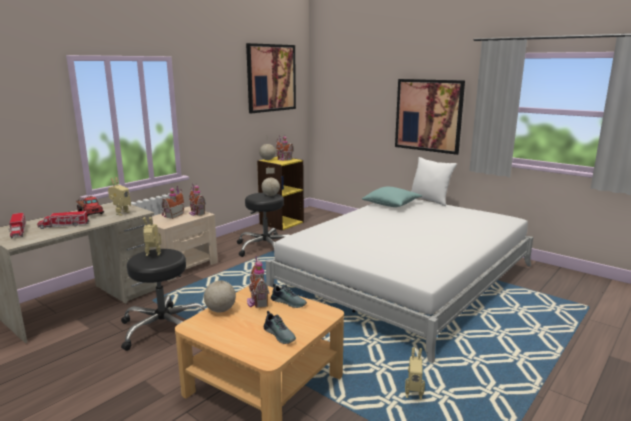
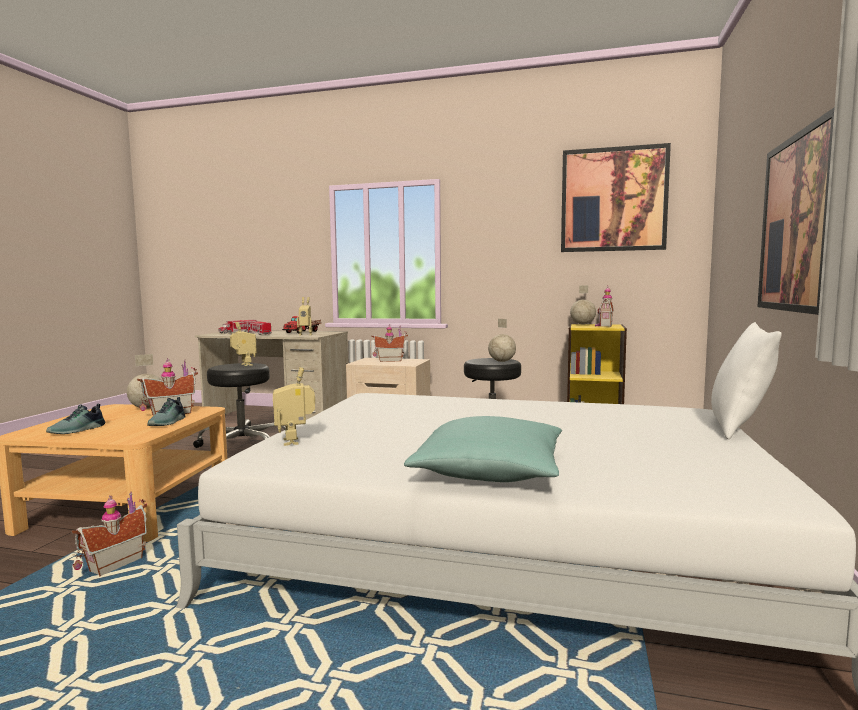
camera: 65 degrees right, 10 degrees down
(196, 213) = (409, 362): toy house -> toy house (113, 565)
(391, 204) = (637, 411): turquoise pillow -> turquoise pillow (489, 472)
(413, 394) = (80, 603): toy robot -> toy robot (295, 441)

